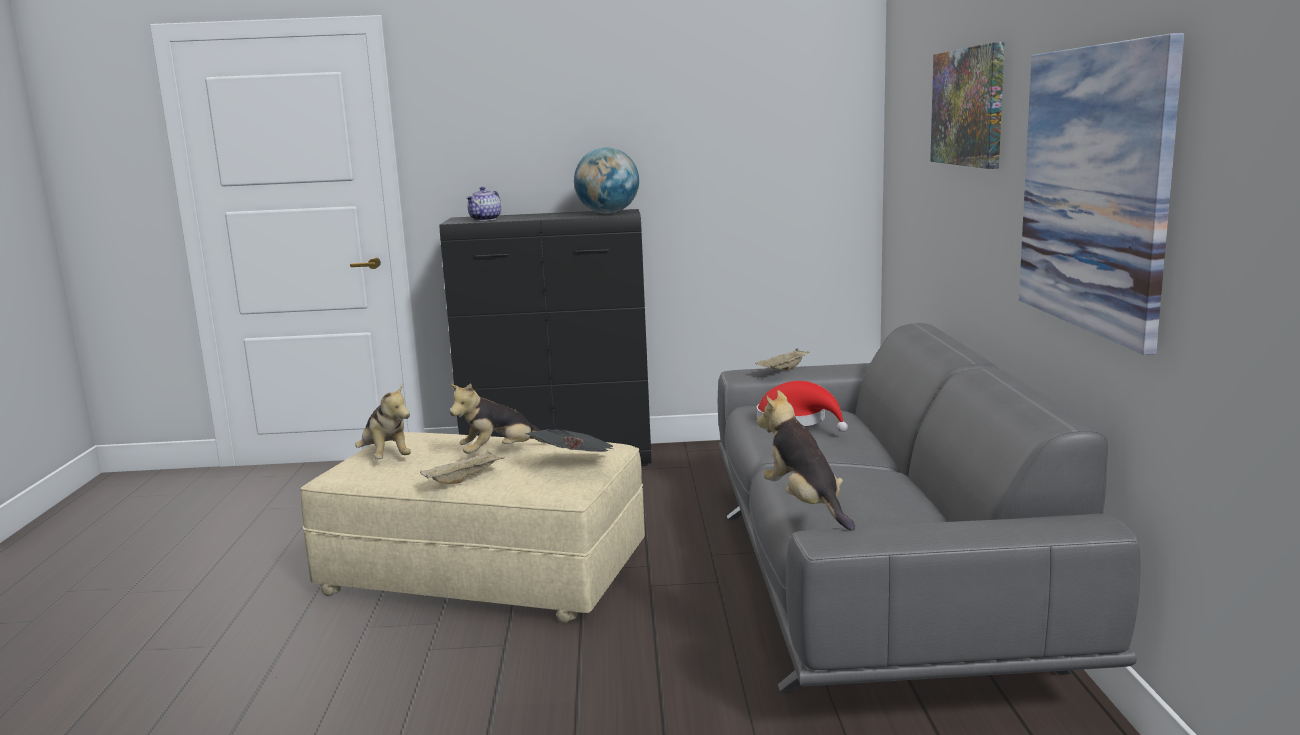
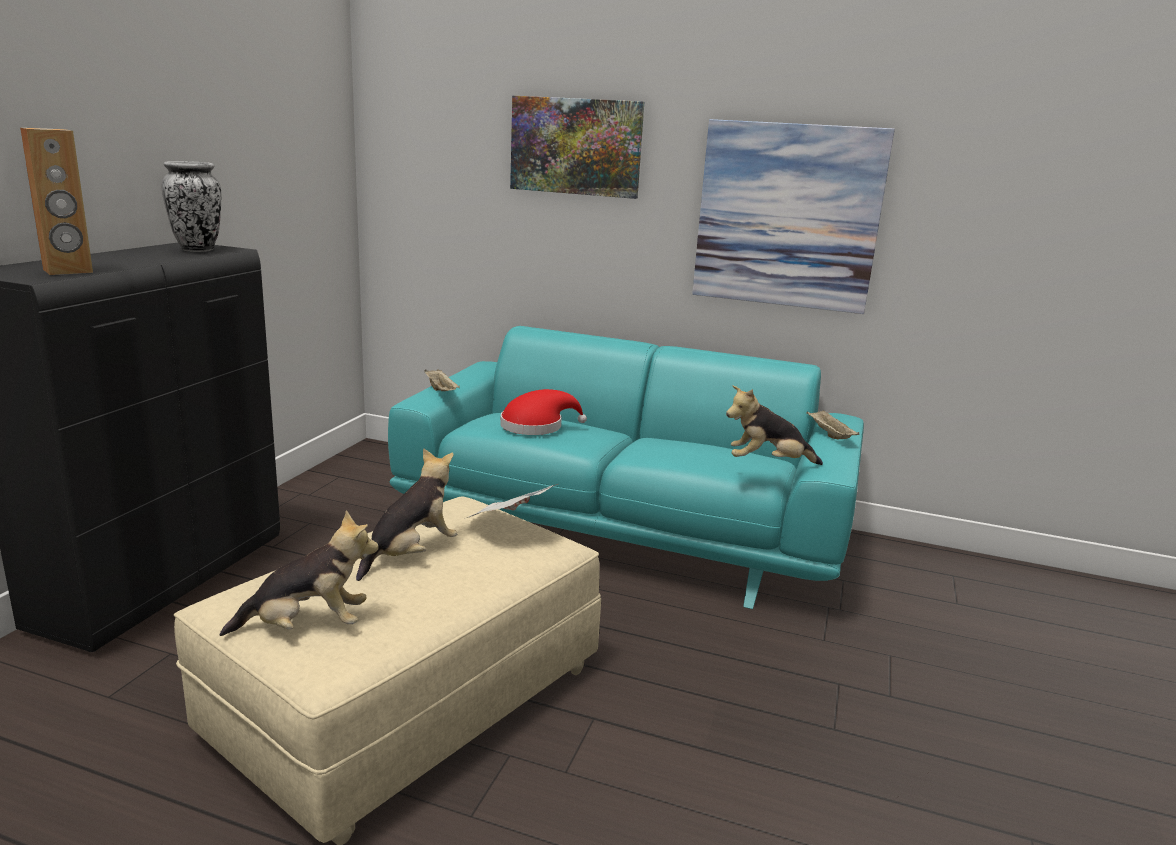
camera: 70 degrees left, 5 degrees up
(464, 479) = (473, 586): beige tray -> beige tray (829, 434)
(486, 219) = (68, 271): teapot -> brown speaker
(499, 453) = (411, 554): plush toy -> plush toy turned 135 degrees counterclockwise
(608, 213) = (198, 249): globe -> vase
(873, 582) = (625, 529): grey sofa -> turquoise sofa

